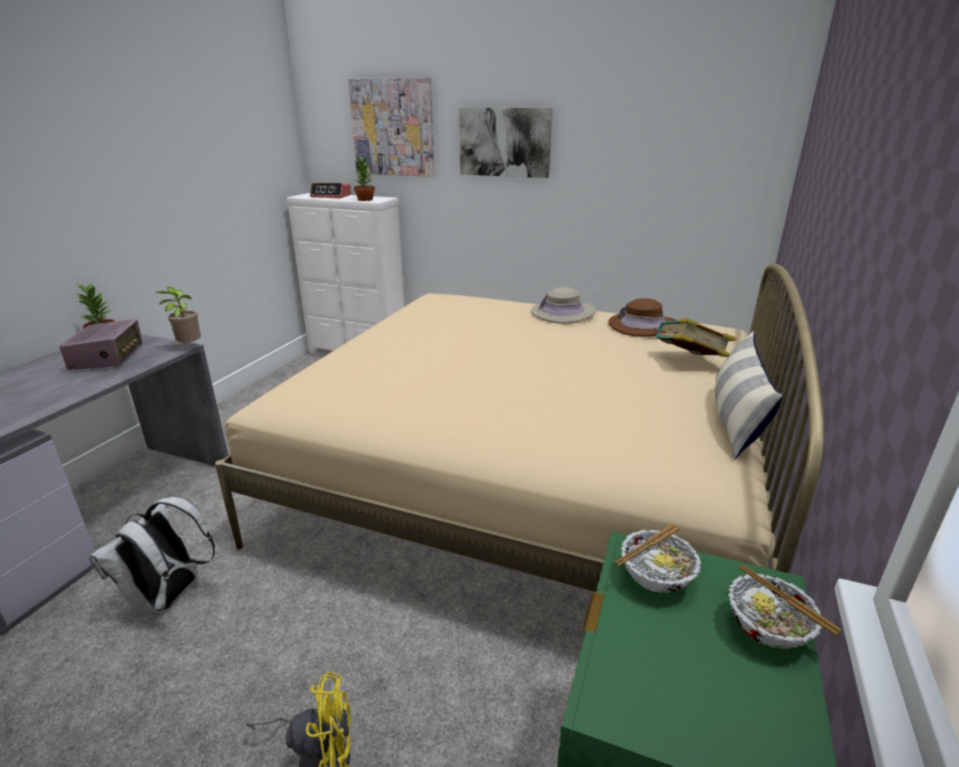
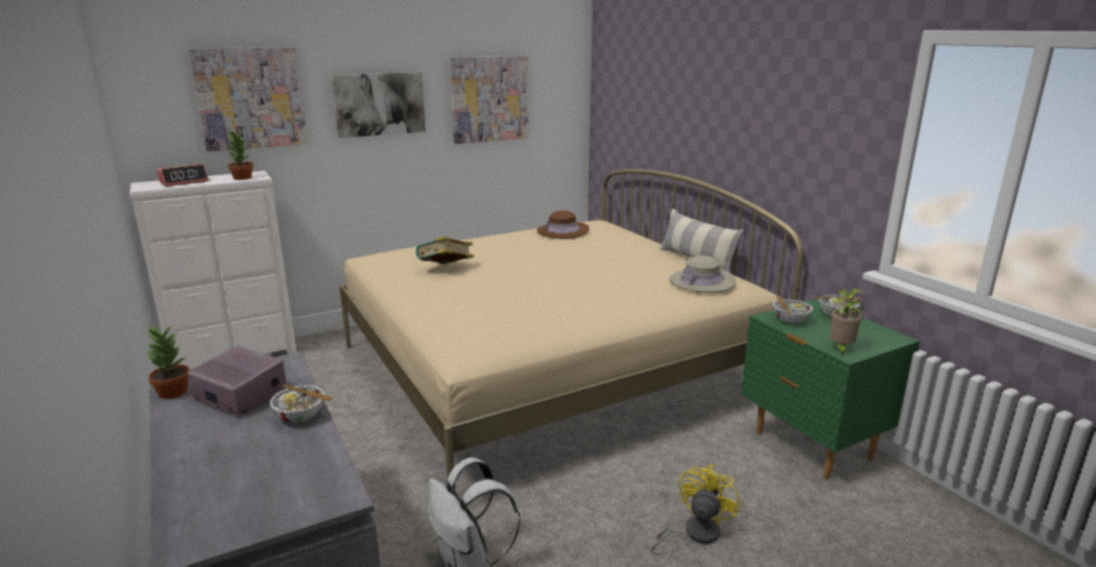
camera: 50 degrees left, 5 degrees down
(81, 388) = (301, 416): none -> bowl
(188, 347) = (295, 358): potted plant -> potted plant (840, 349)
(563, 313) = (501, 239): beige hat -> beige hat (702, 282)
(635, 146) = (489, 99): none -> picture
(688, 362) = (626, 242): book -> book (445, 270)

